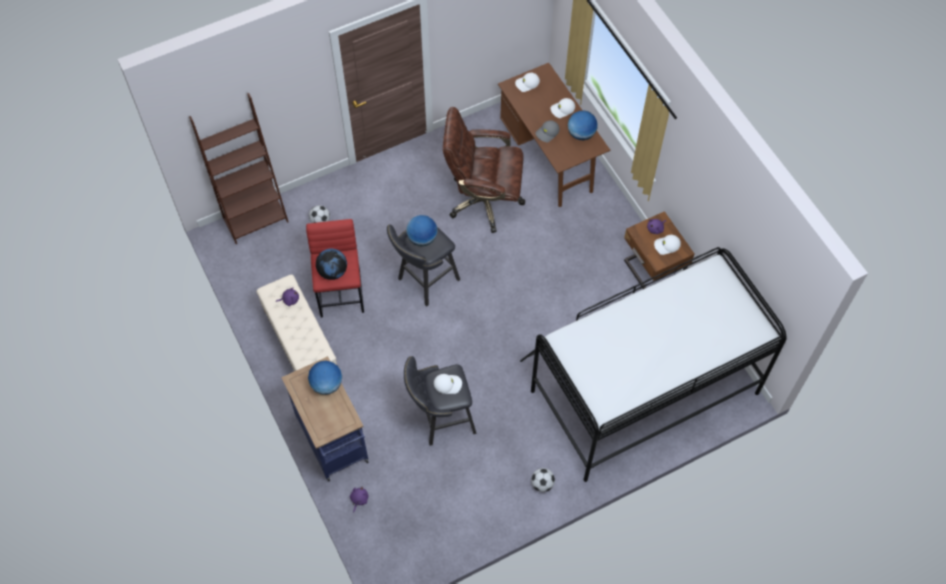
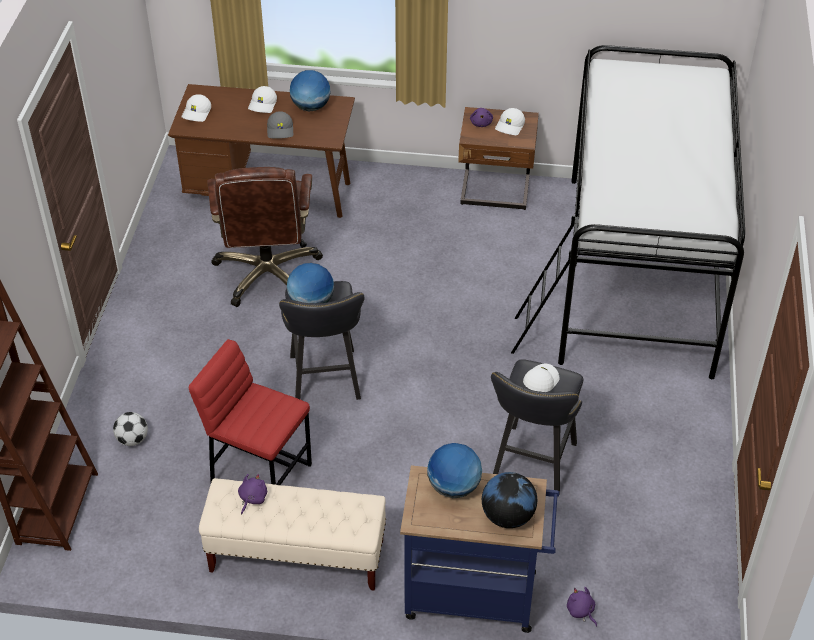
camera: 55 degrees left, 15 degrees down
(333, 272) = (267, 418): globe -> globe (508, 516)
(484, 200) = (267, 272): brown office chair -> brown office chair turned 45 degrees counterclockwise
(542, 484) = (690, 417): football -> none

